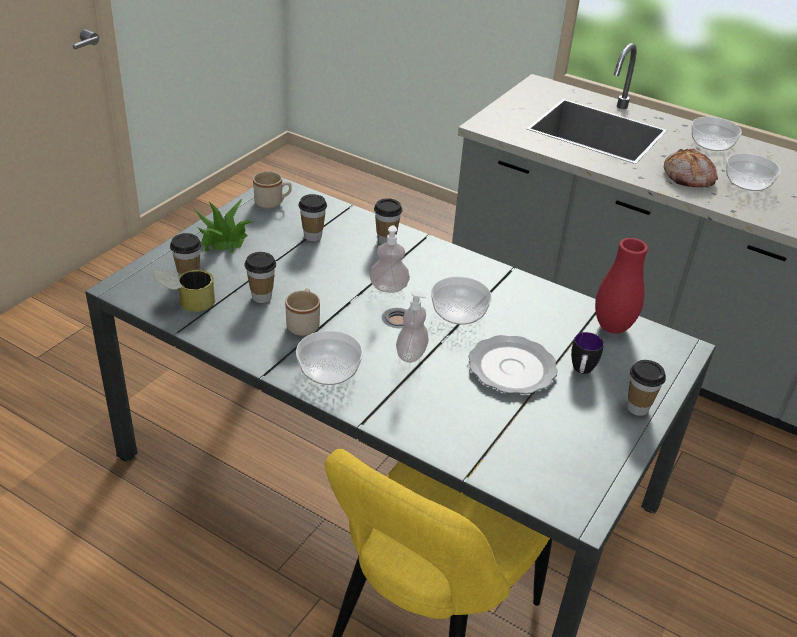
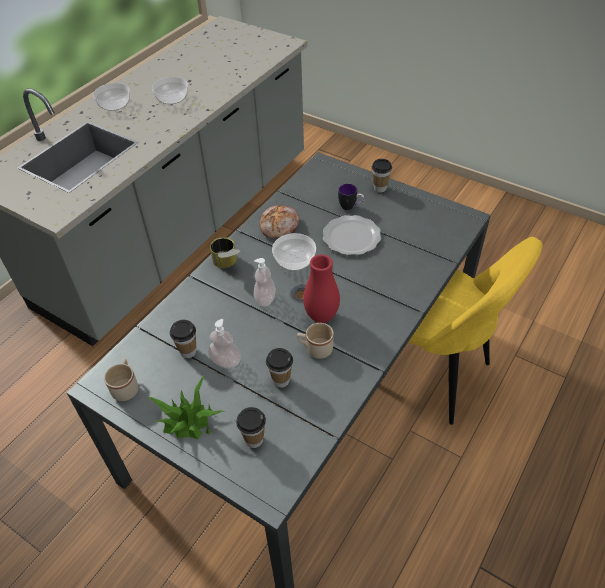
camera: 85 degrees left, 10 degrees up
(186, 303) = (294, 435): can -> can (227, 264)
(328, 370) = (369, 331): bowl -> none
(386, 240) = (197, 301): cup -> none
(411, 354) = (344, 286): soap dispenser -> soap dispenser (226, 361)
(612, 327) = (304, 190): red vase -> red vase (321, 316)
(688, 177) = (162, 121): bread -> bread (280, 226)

